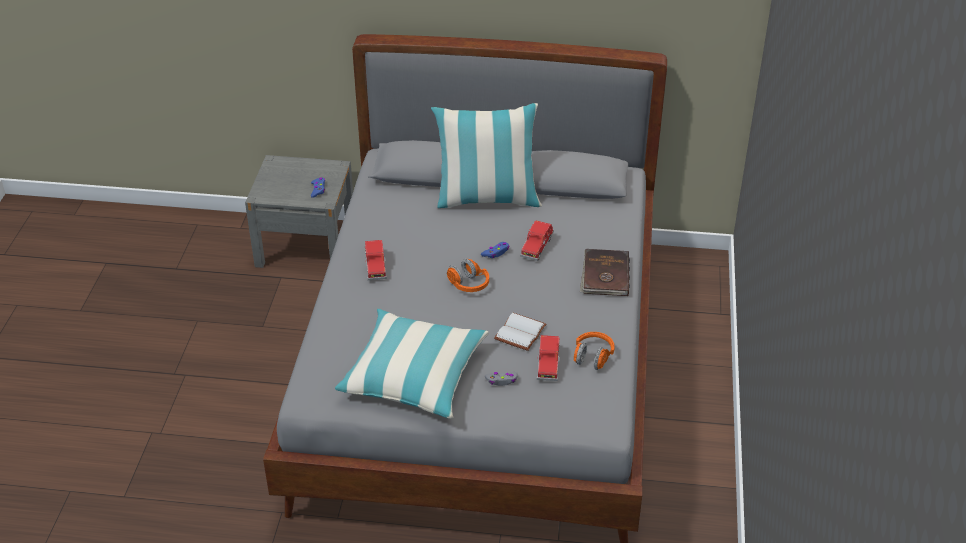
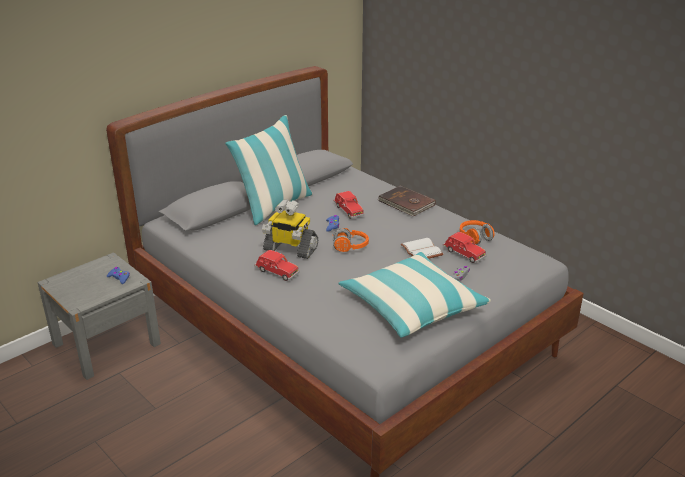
camera: 50 degrees left, 10 degrees down
(421, 251) = (290, 249): none -> toy robot

